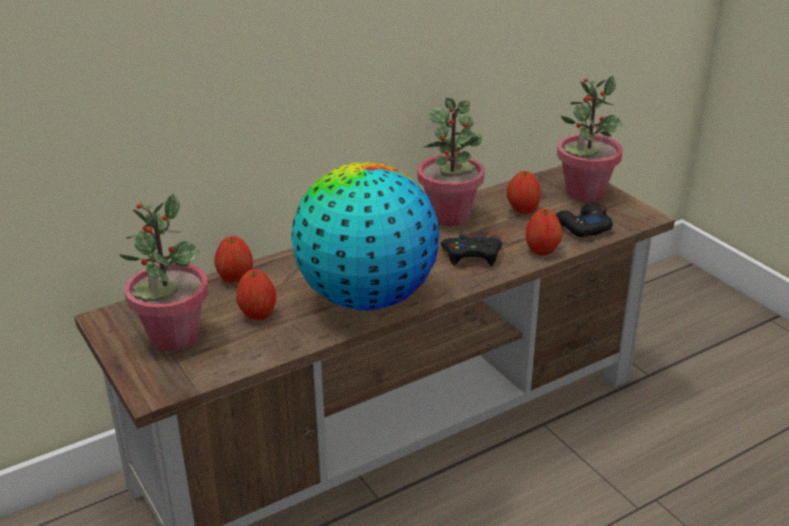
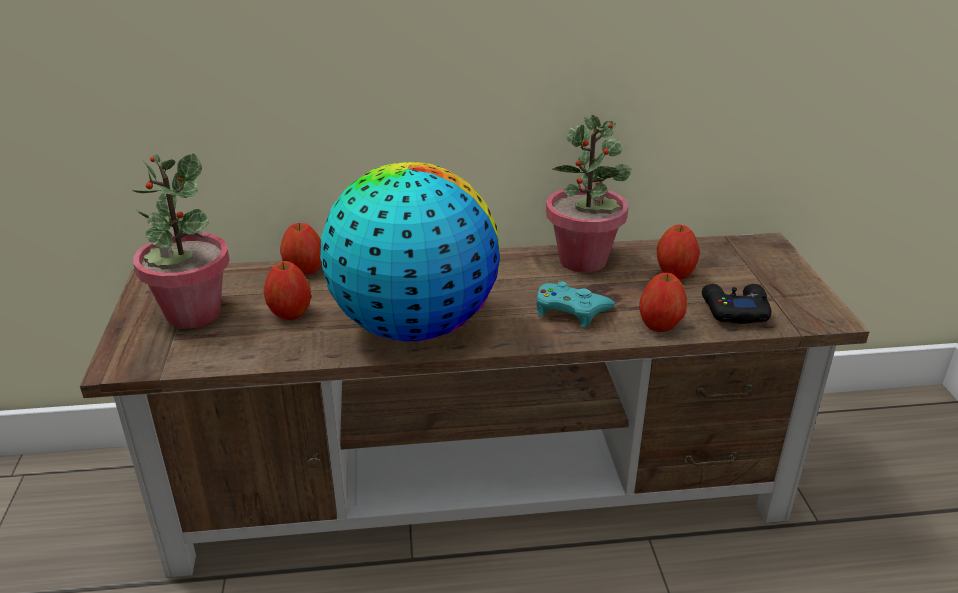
camera: 25 degrees right, 0 degrees up
(471, 256) = (570, 310): black game controller -> turquoise game controller
(584, 193) = (769, 271): potted plant -> none

